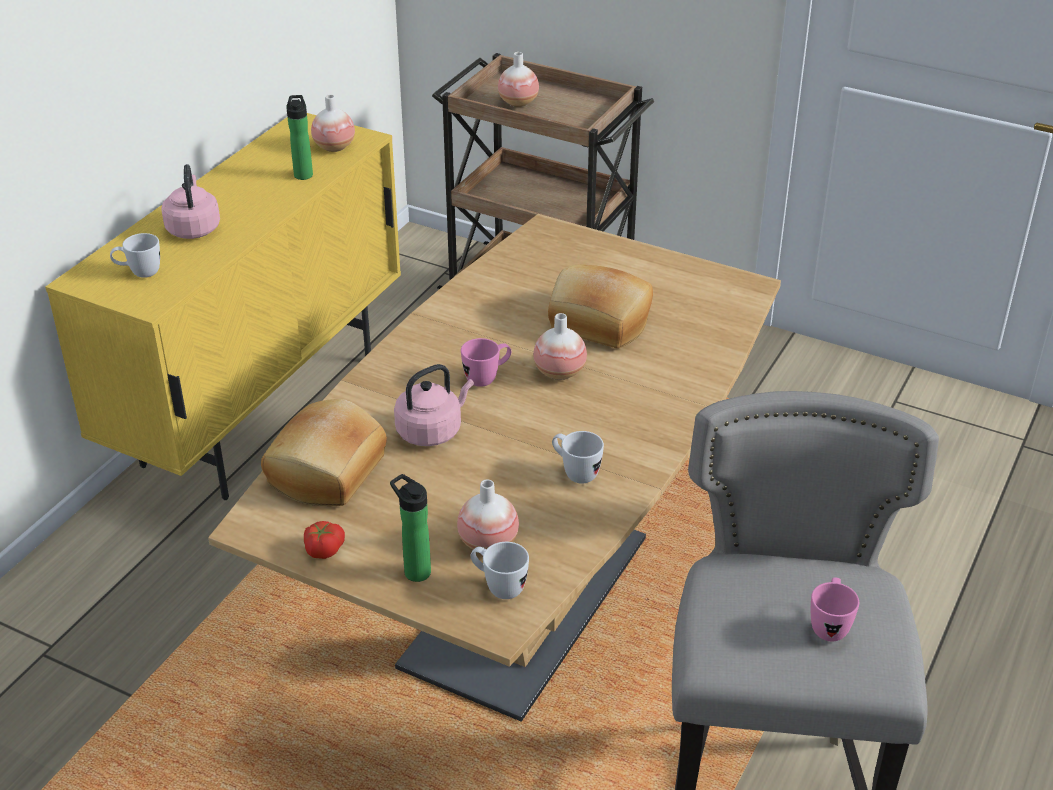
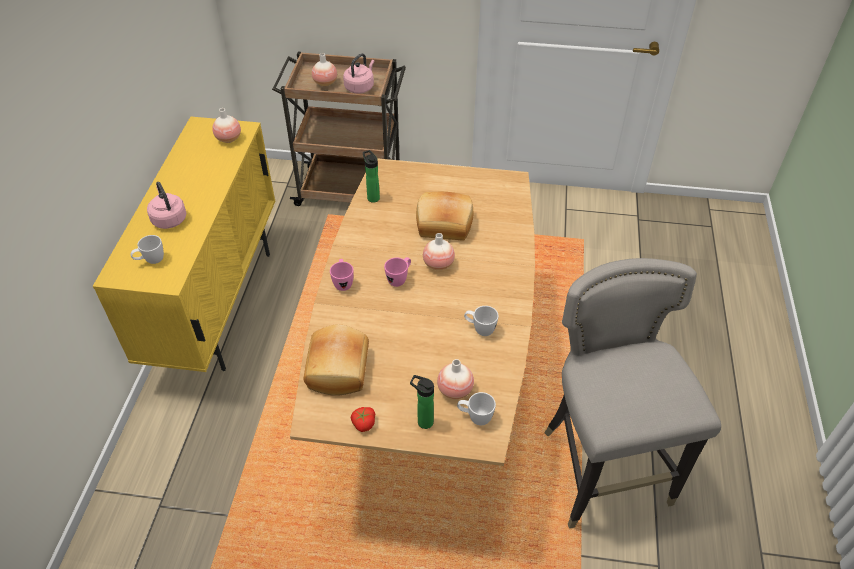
camera: 20 degrees left, 10 degrees up
(303, 174) = (219, 162): bottle -> bottle (372, 197)
(432, 431) = (386, 324): pink kettle -> pink kettle (360, 87)
(829, 625) = (655, 386): pink mug -> pink mug (343, 282)

